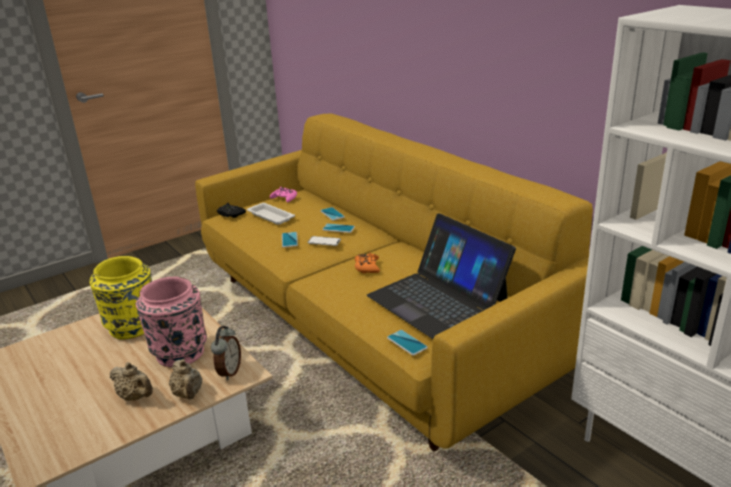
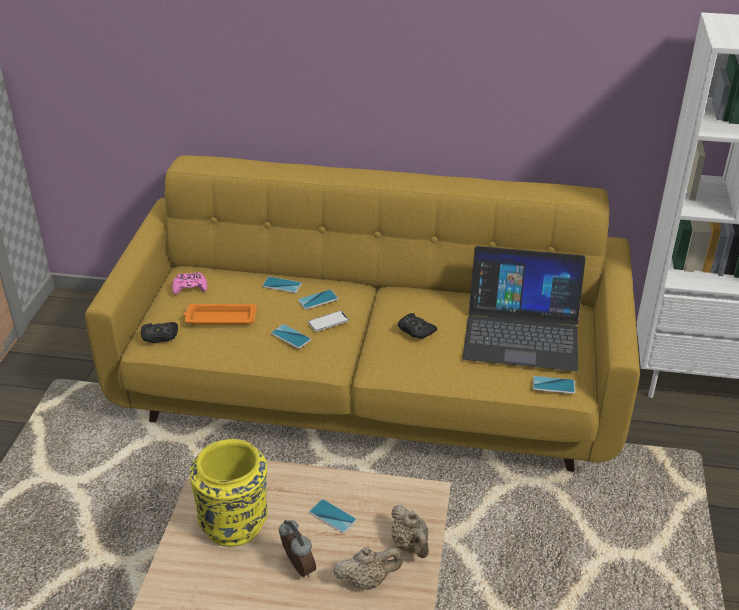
camera: 45 degrees left, 10 degrees up
(179, 352) = (332, 516): pink vase -> phone
(188, 394) = (410, 545): beige teapot -> beige teapot turned 45 degrees clockwise
(229, 372) = (411, 503): alarm clock -> alarm clock (297, 568)
(270, 216) = (220, 318): white tray -> orange tray
(367, 267) = (415, 330): orange game controller -> black game controller

